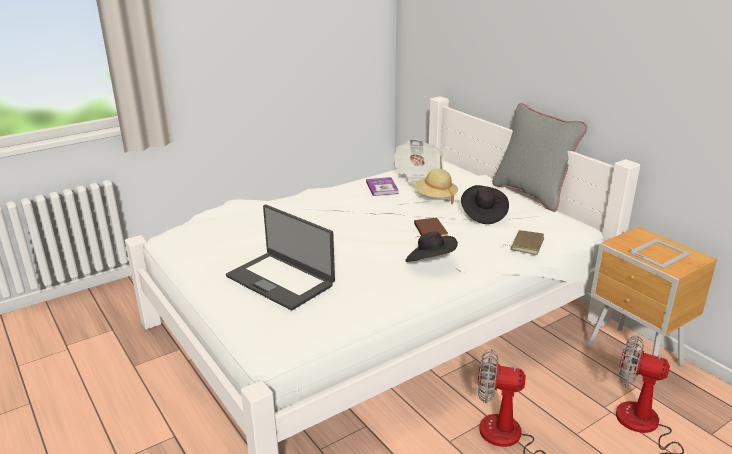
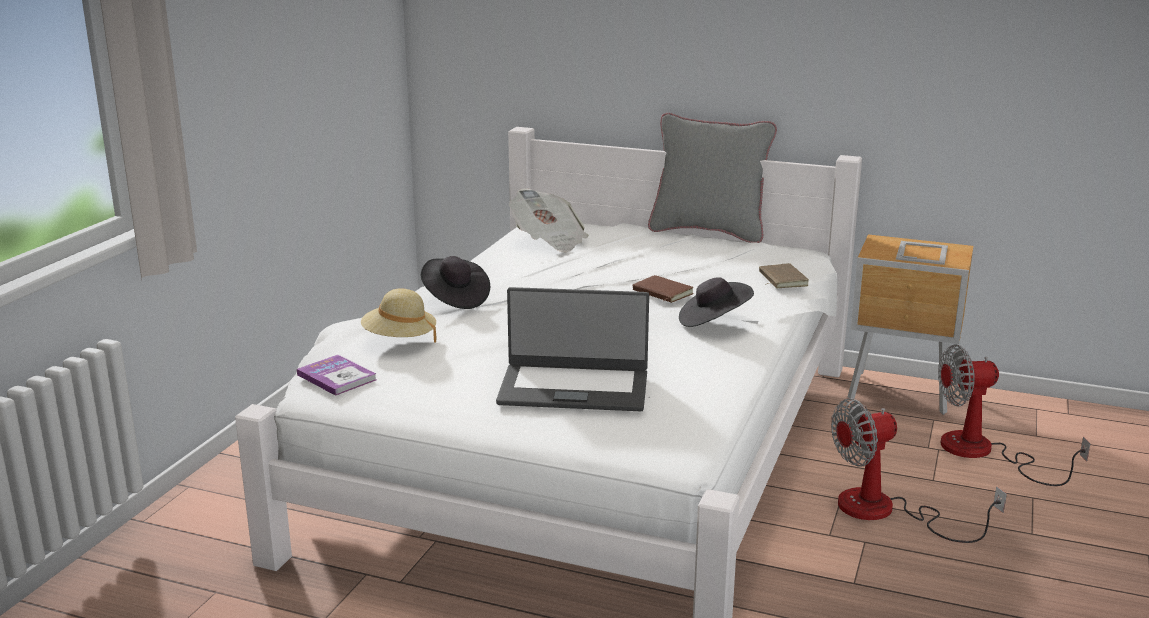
camera: 35 degrees left, 5 degrees down
(382, 188) = (524, 262): book -> book (336, 377)
(435, 197) = (606, 259): beige hat -> beige hat (399, 339)
(483, 214) = (691, 262): black hat -> black hat (455, 298)

